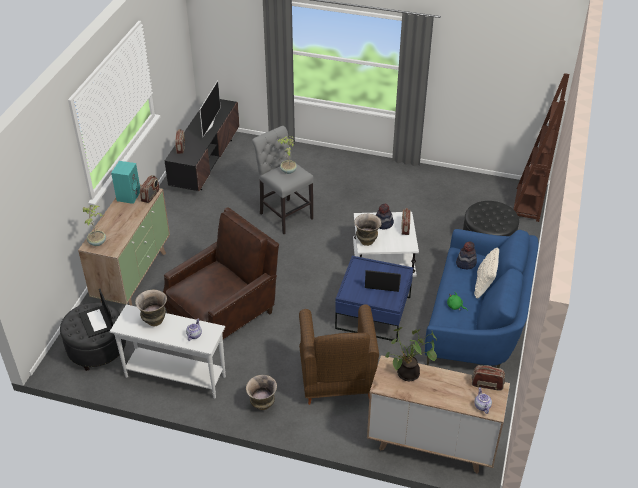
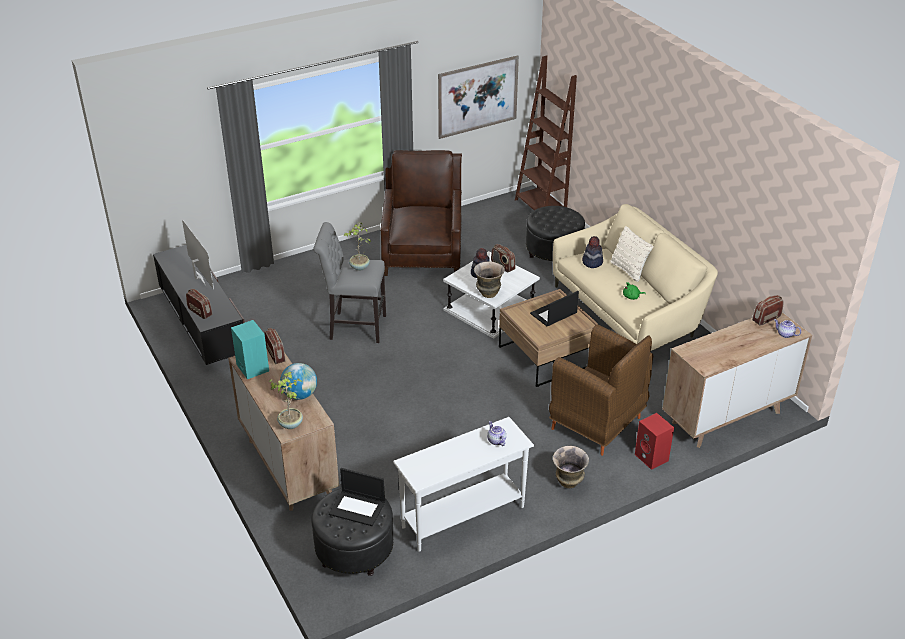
camera: 45 degrees left, 5 degrees down
(126, 228) = (300, 395): none -> globe
(154, 320) = (442, 454): vase -> none
(223, 311) = (422, 437): brown armchair -> brown armchair (423, 252)
(338, 431) = (652, 457): none -> red speaker
(373, 313) = (547, 356): blue coffee table -> brown coffee table
(408, 375) = (710, 348): potted plant -> none
(477, 322) = (629, 312): blue sofa -> beige sofa
(500, 85) = (478, 96): none -> picture

